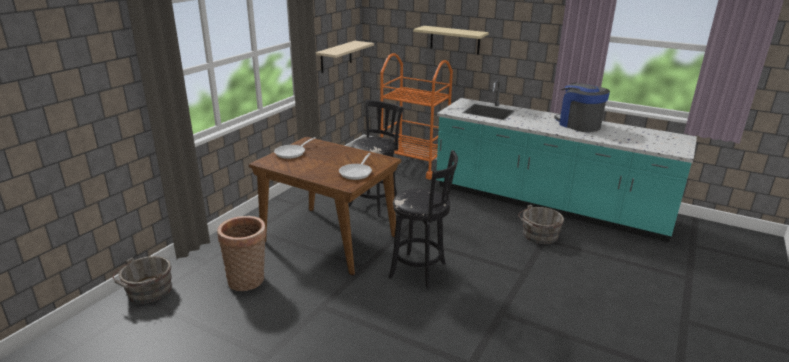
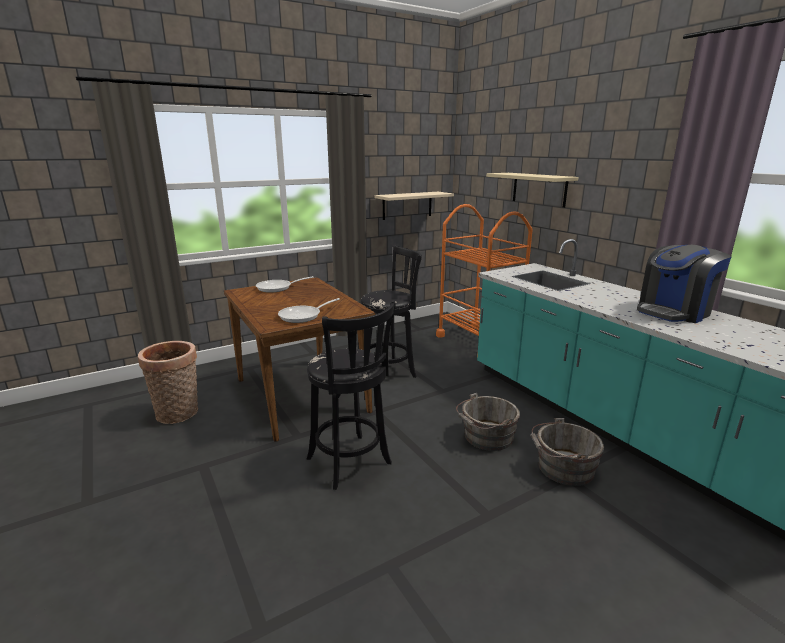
camera: 30 degrees right, 5 degrees down
(147, 292) = (97, 398): grey bucket -> grey bucket (486, 437)
(578, 124) = (674, 312): coffee machine -> coffee machine turned 120 degrees counterclockwise

